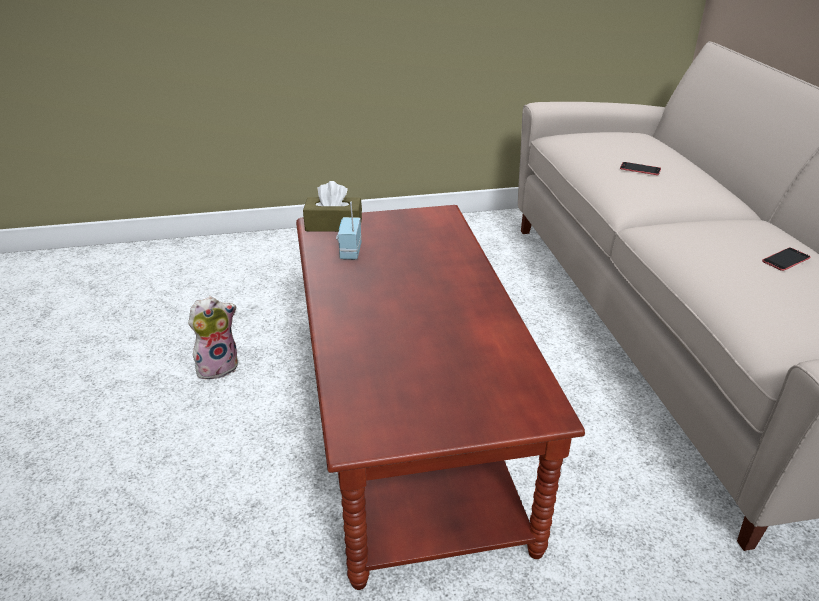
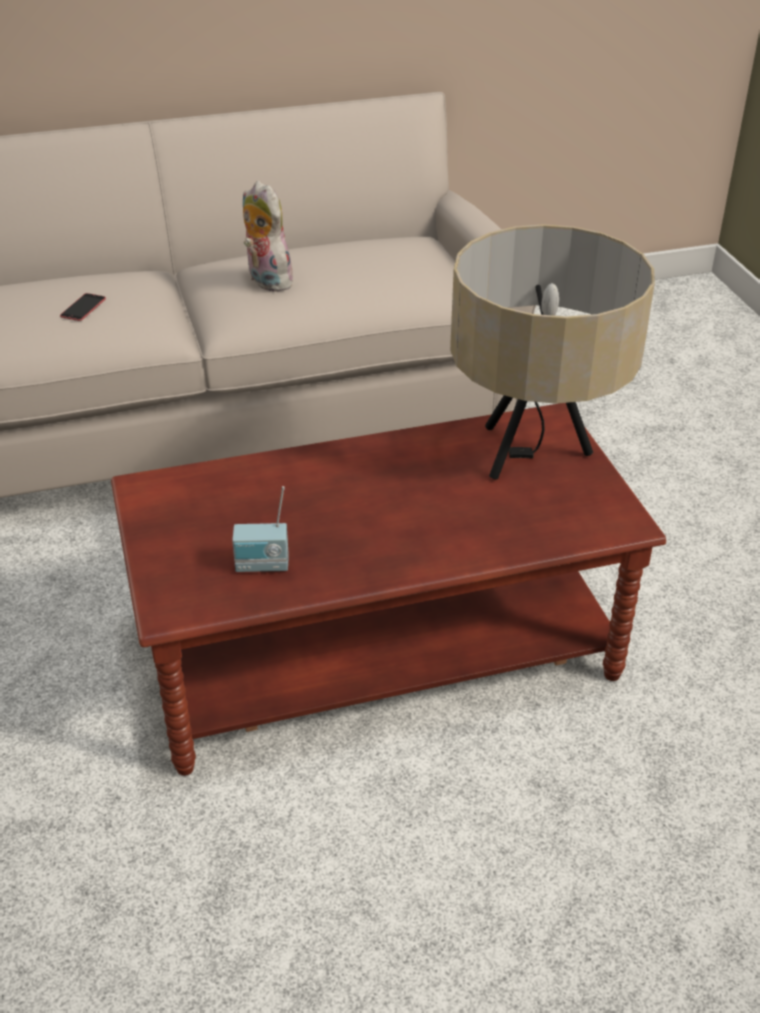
camera: 95 degrees left, 5 degrees up
(218, 366) = (266, 899): plush toy -> plush toy (266, 281)
(333, 225) = (174, 592): brown tissue box -> none
(477, 391) = (535, 455): none -> beige table lamp
(786, 259) = (318, 259): phone -> none

